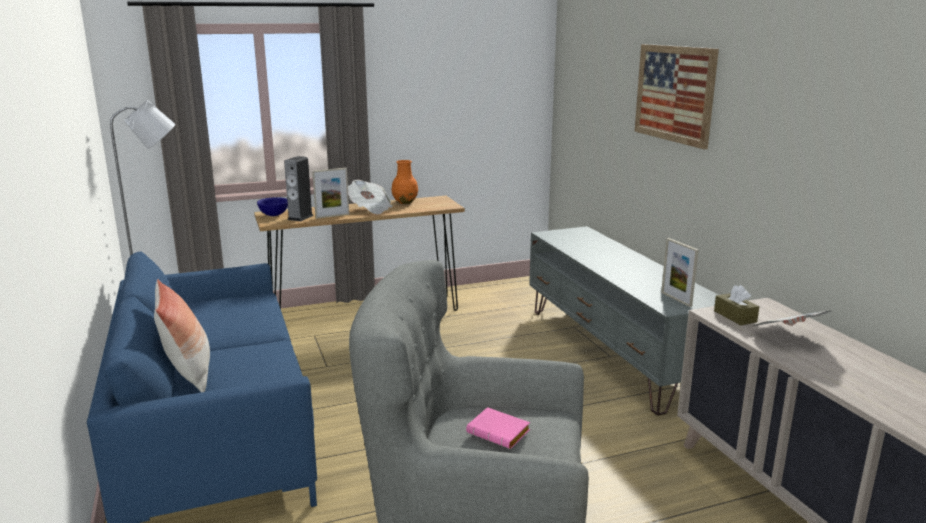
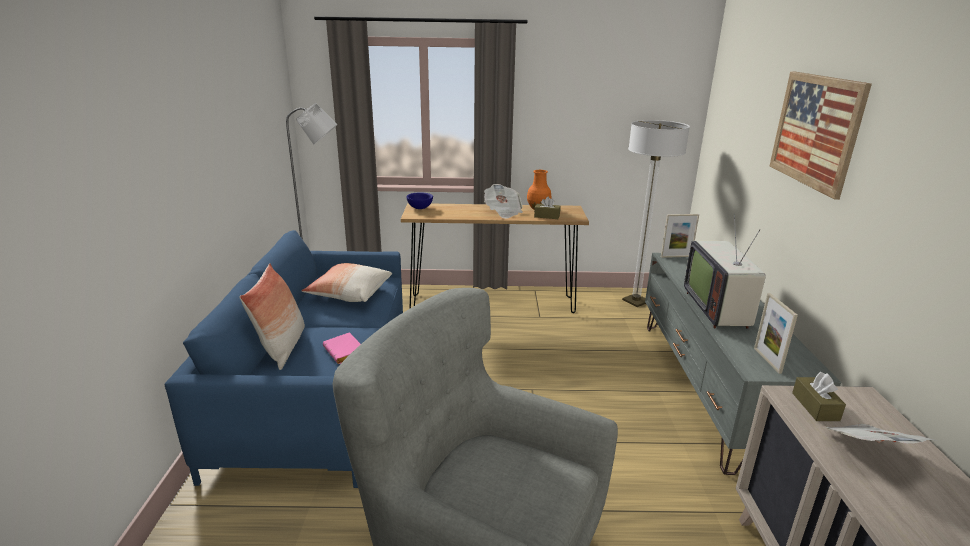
camera: 20 degrees right, 5 degrees up
(228, 314) = (349, 294): none -> pillow
(300, 217) = (439, 213): speaker -> none
(332, 216) = (466, 215): picture frame -> picture frame (676, 256)
(419, 208) = (547, 216): none -> brown tissue box
(500, 433) = (504, 480): pink book -> pink book (346, 352)
(512, 291) = (635, 301): none -> floor lamp
(616, 268) = (719, 309): none -> television

